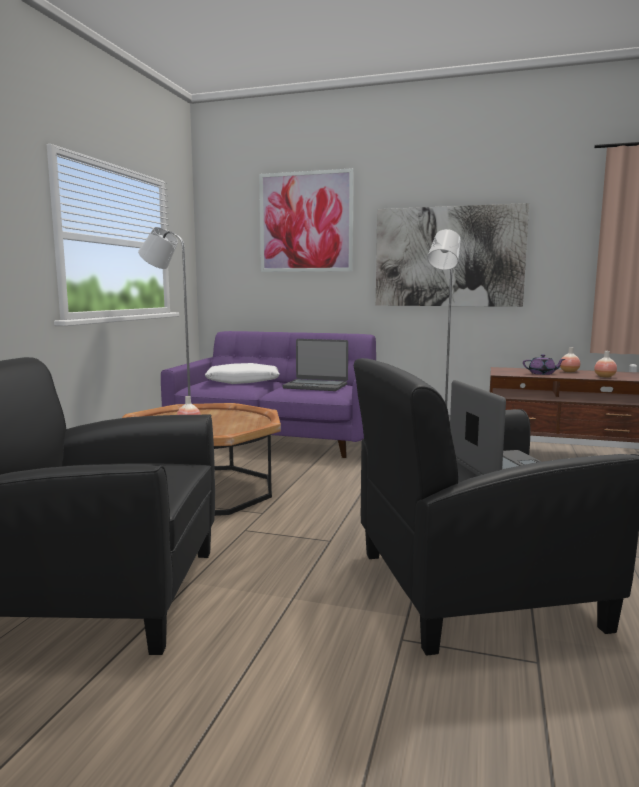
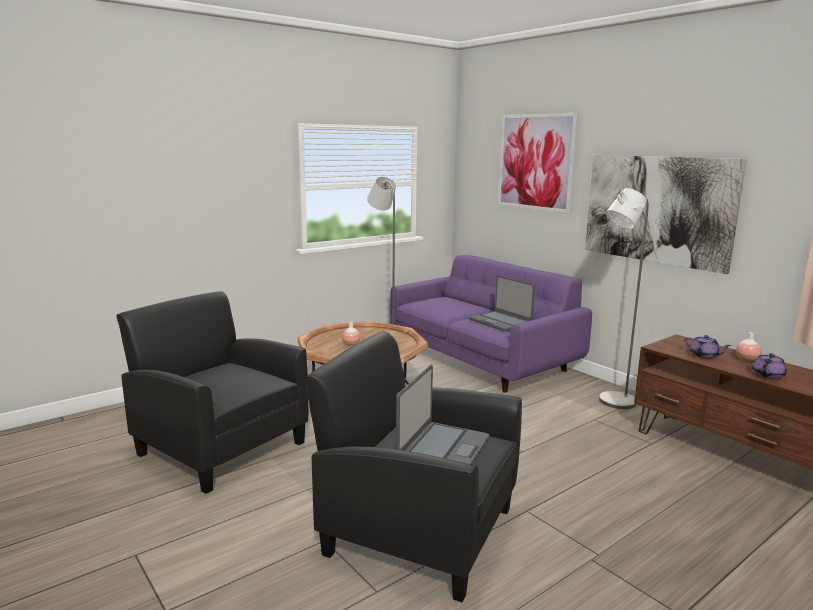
camera: 35 degrees right, 5 degrees up
(243, 382) = (454, 305): white pillow -> none
(604, 377) = (767, 376): vase -> purple teapot

